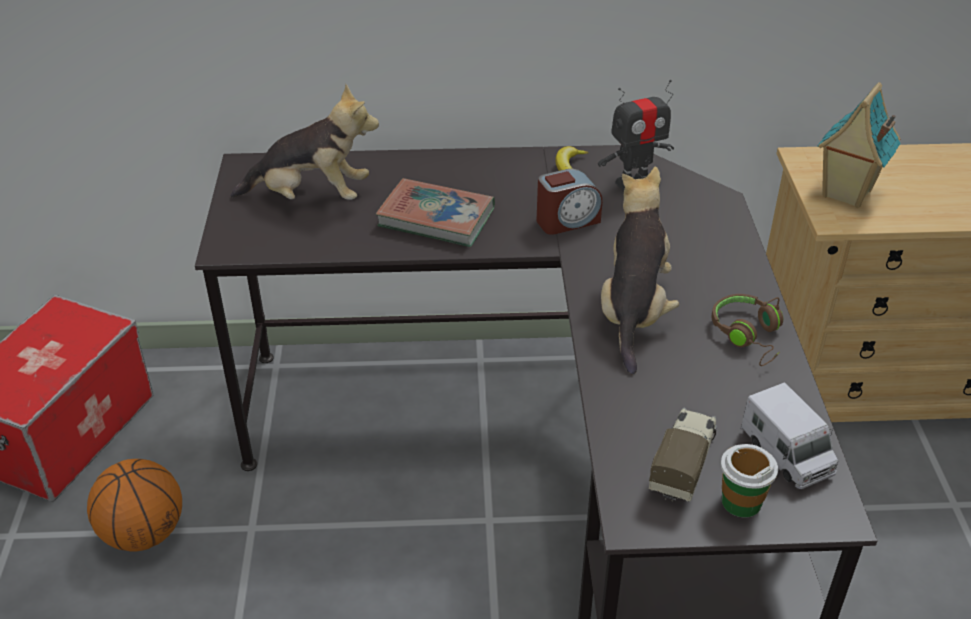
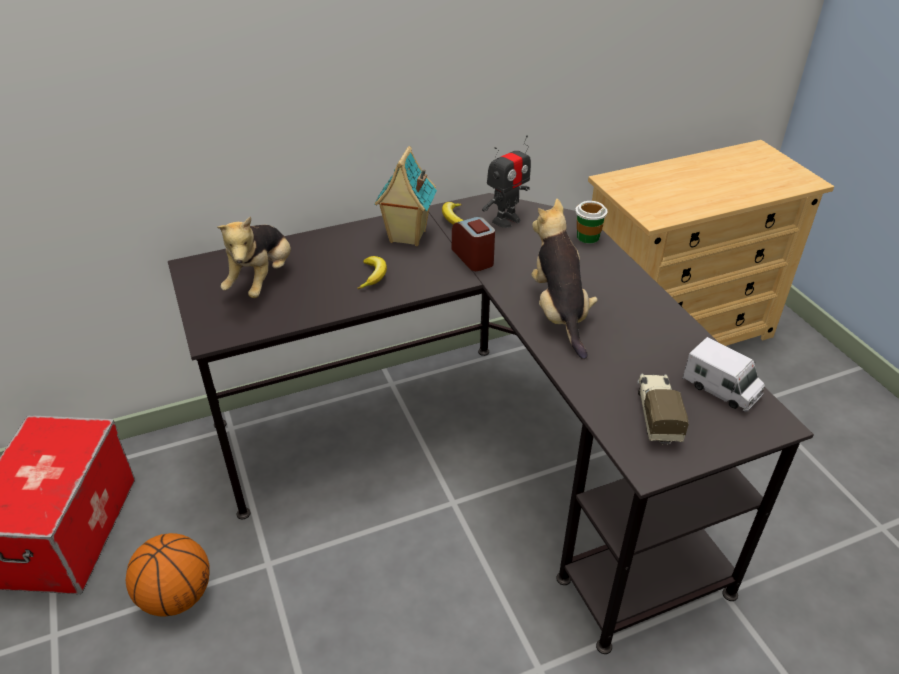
camera: 20 degrees left, 0 degrees up
(311, 197) = (262, 280): plush toy -> plush toy turned 120 degrees clockwise
(436, 218) = (373, 276): book -> banana
(567, 221) = (473, 257): alarm clock -> alarm clock turned 75 degrees counterclockwise
(741, 501) = (712, 432): cup -> cup (587, 237)
(749, 336) = (648, 312): brown headphones -> none
(845, 194) = (651, 200): toy house -> toy house (406, 237)

